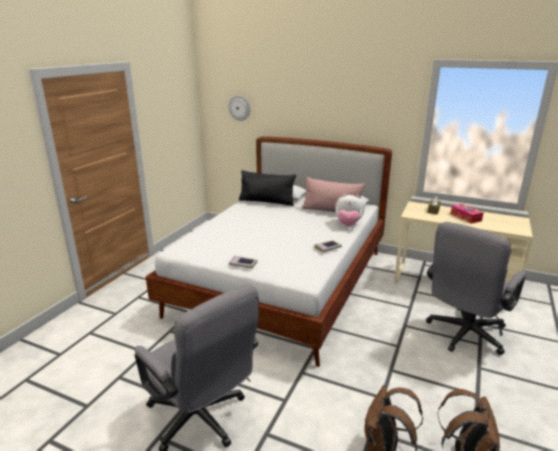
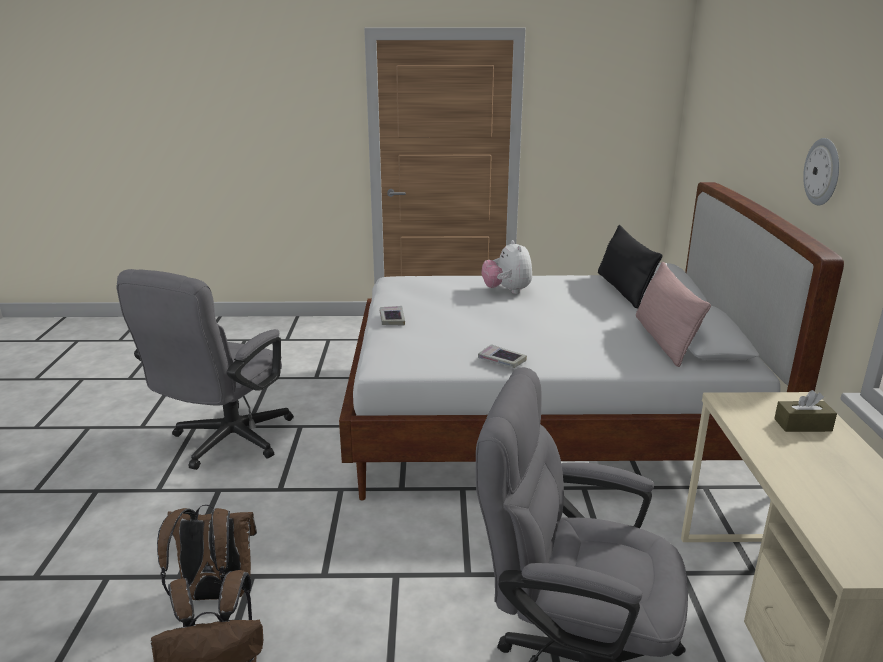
camera: 65 degrees right, 0 degrees up
(239, 108) = (709, 124): wall clock -> wall clock (823, 172)
(348, 224) = (623, 362): plush toy -> plush toy (507, 291)
(465, 217) = (825, 470): tissue box -> none

